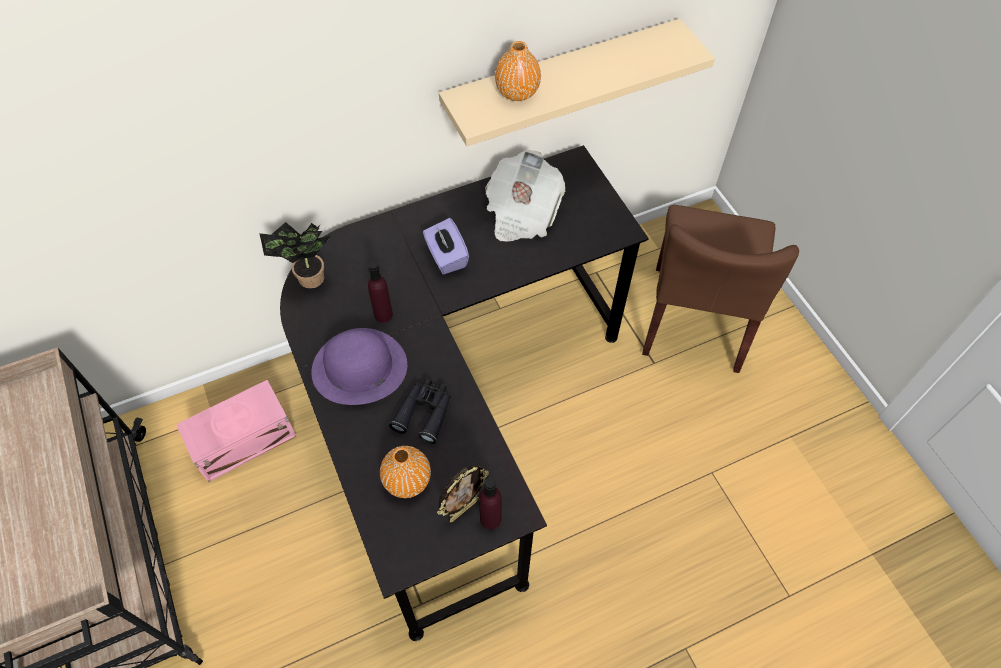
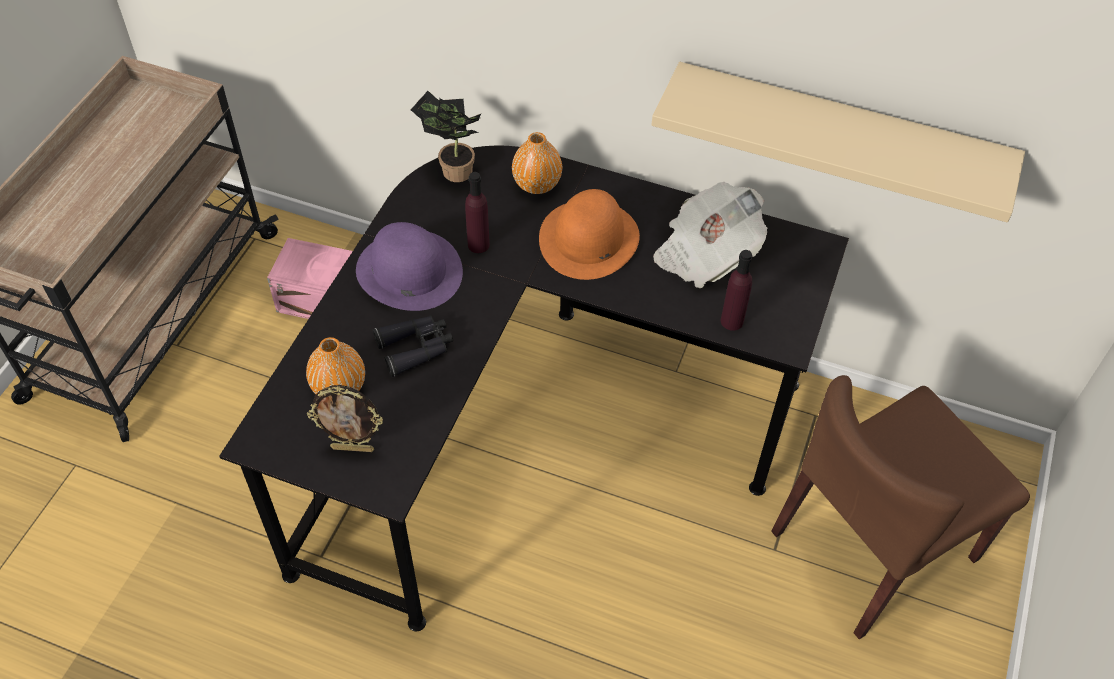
camera: 45 degrees right, 5 degrees down
(446, 257) = (589, 239): purple tissue box -> orange hat
(490, 518) = (364, 474): purple bottle -> purple bottle (732, 321)
(517, 92) = (752, 108): orange vase -> orange vase (537, 184)

